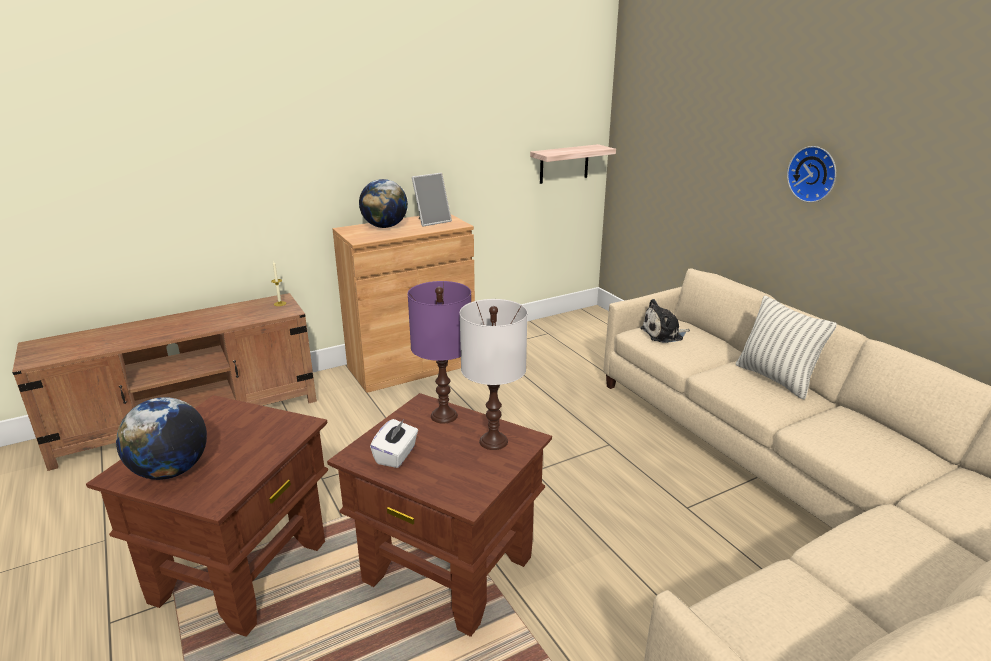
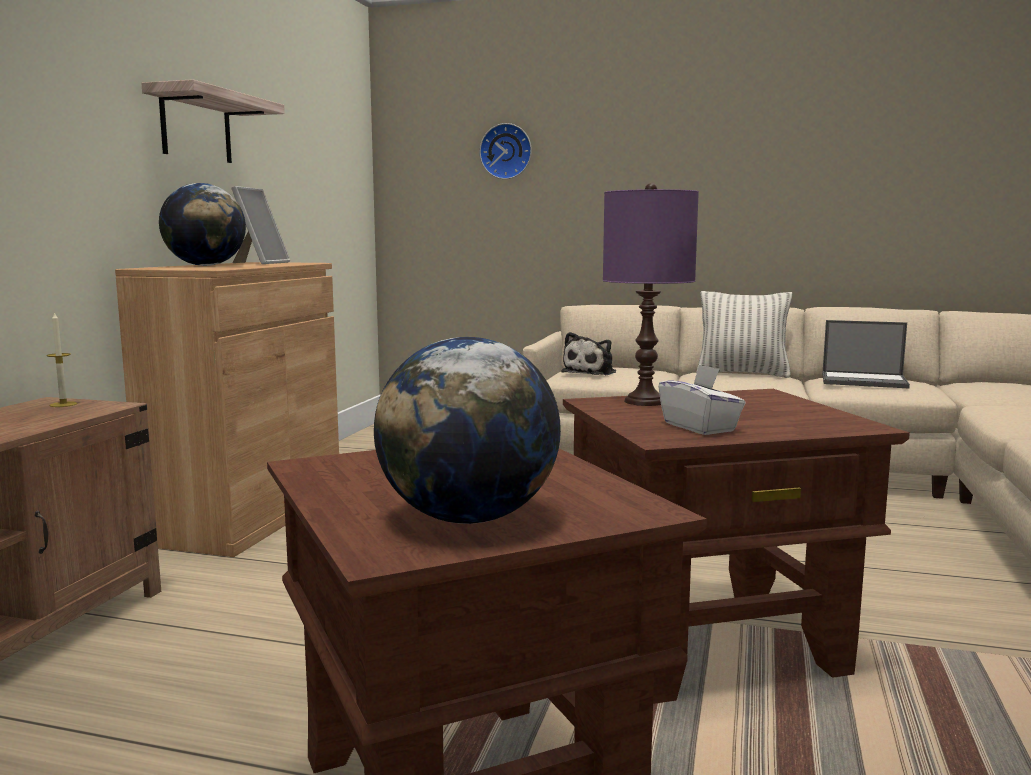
camera: 45 degrees left, 15 degrees down
(494, 441) = (746, 400): white table lamp -> none
(564, 164) = (344, 216): shelf -> shelf (196, 127)
(814, 174) = (686, 173): wall clock -> wall clock (506, 151)
(854, 433) = (865, 381): none -> laptop

